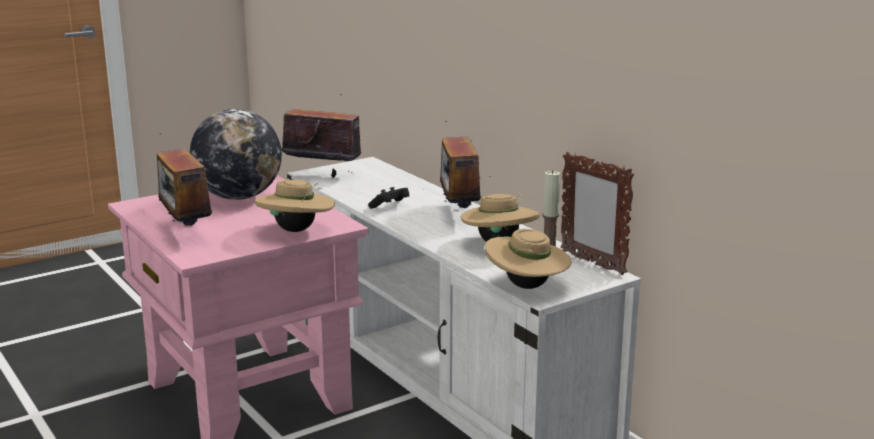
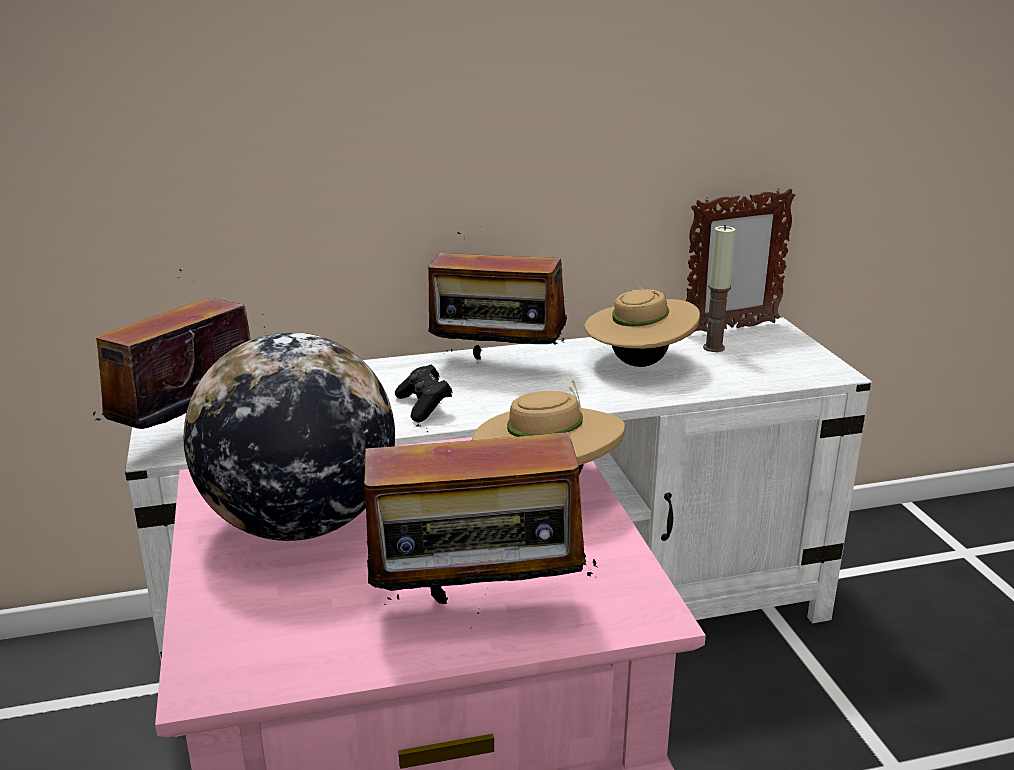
camera: 70 degrees left, 5 degrees up
(527, 287) = (799, 374): beige hat -> none

